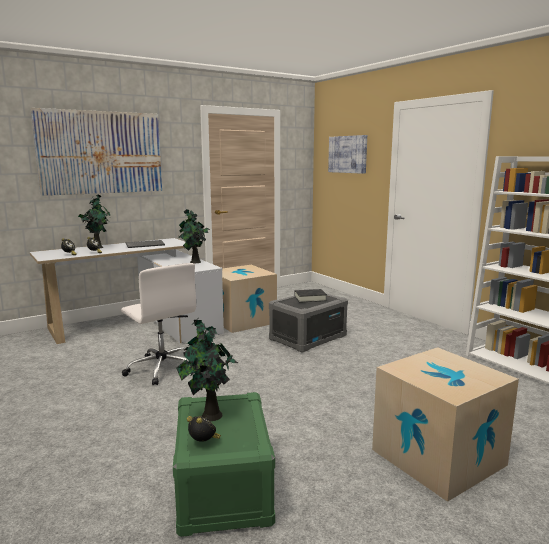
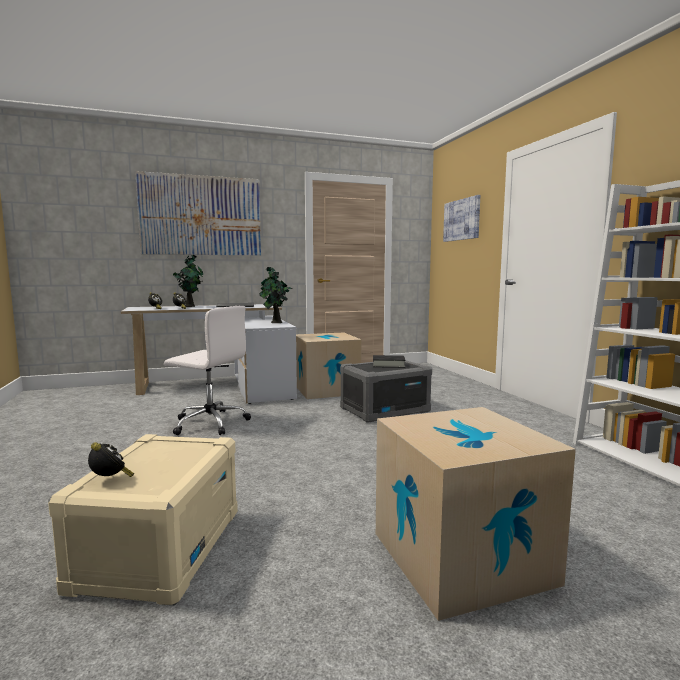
camera: 15 degrees right, 5 degrees down
(162, 368) = (209, 423): white office chair -> white office chair turned 45 degrees counterclockwise
(209, 415) = (153, 454): potted plant -> none
(222, 488) = (160, 548): green storage box -> beige storage box

